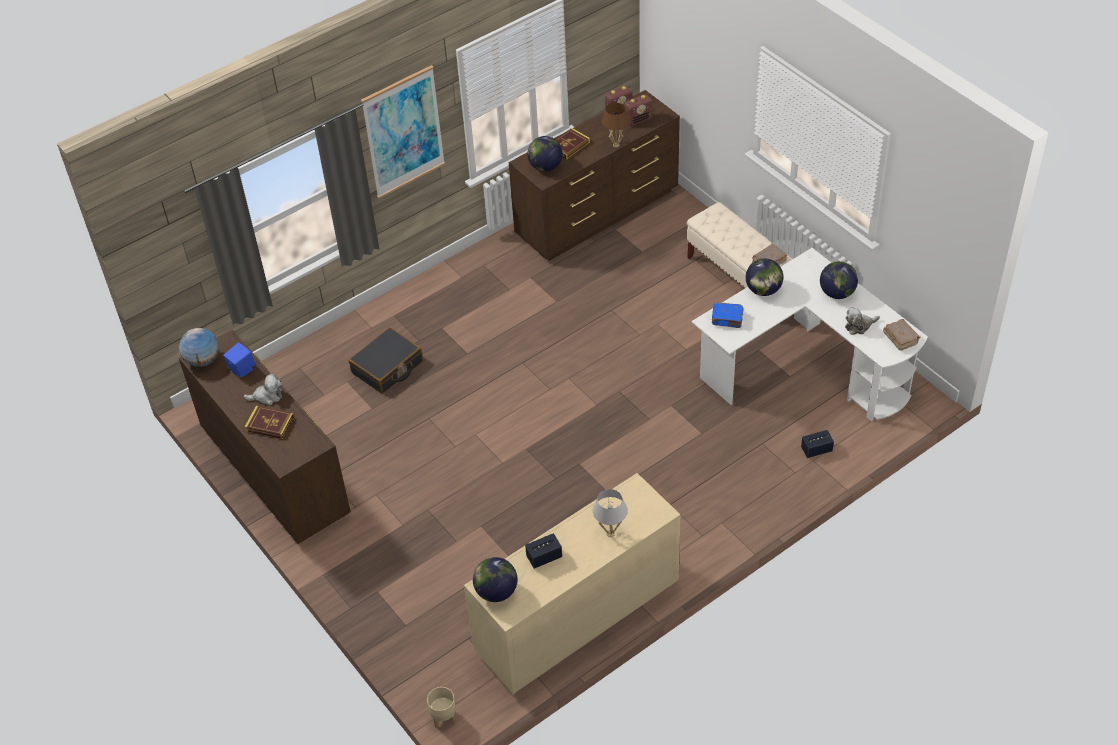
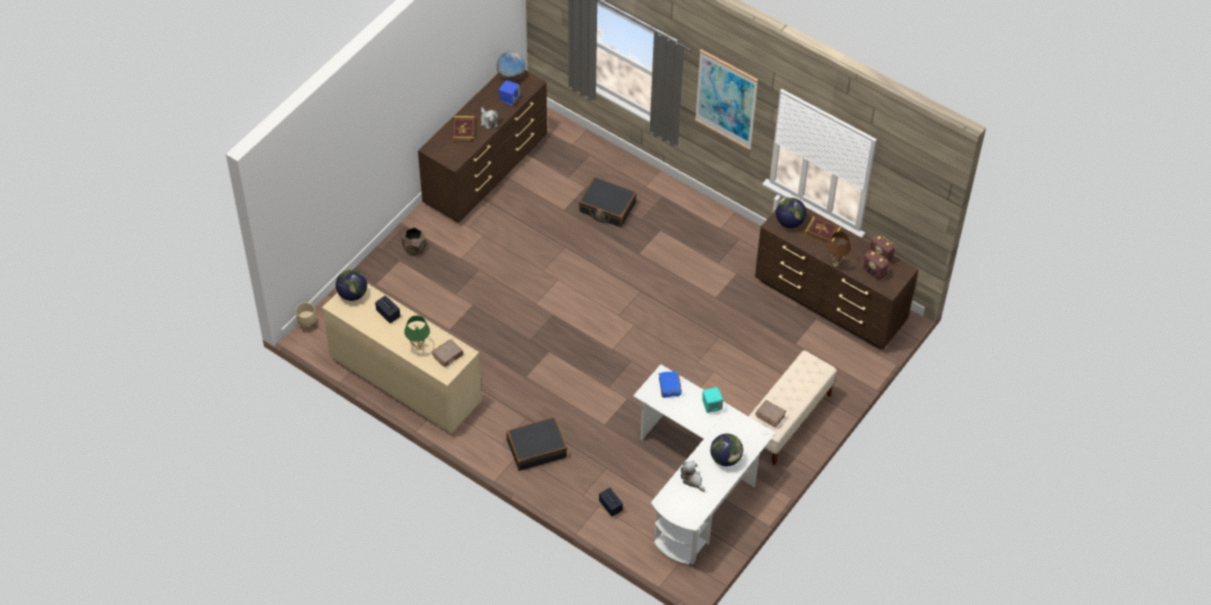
camera: 70 degrees right, 5 degrees up
(366, 571) = (414, 249): none -> brown planter
(610, 533) = (418, 347): white table lamp -> green table lamp
(717, 503) = (536, 448): none -> black suitcase
(763, 290) = (711, 406): globe -> turquoise speaker
(900, 338) = (687, 511): brown book -> brown book (448, 356)

